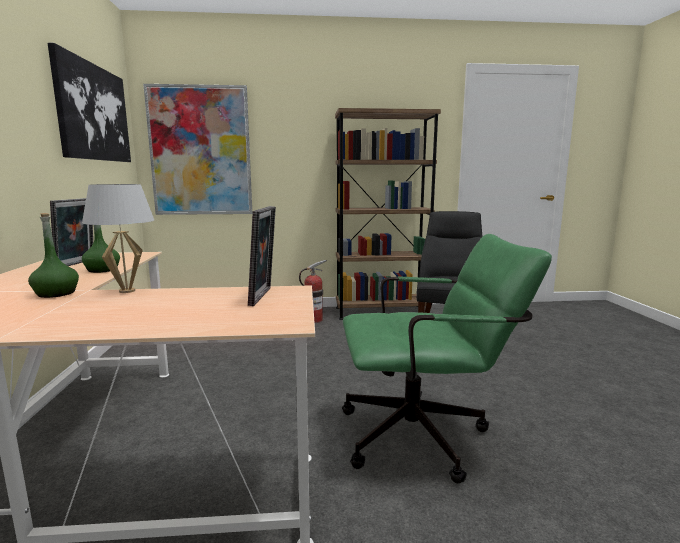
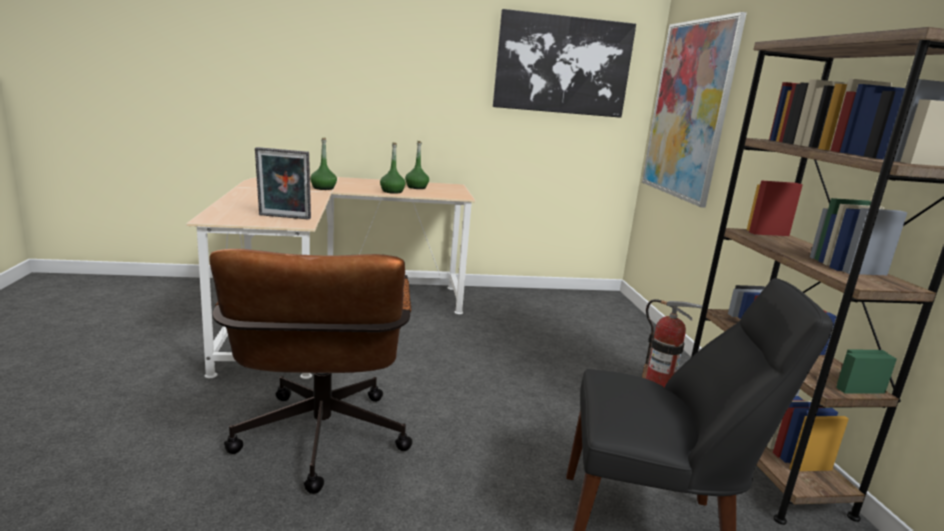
camera: 85 degrees right, 5 degrees up
(77, 264) = (416, 187): picture frame -> green bottle
(127, 291) = (322, 196): white table lamp -> none
(426, 435) = (320, 446): green office chair -> brown office chair

